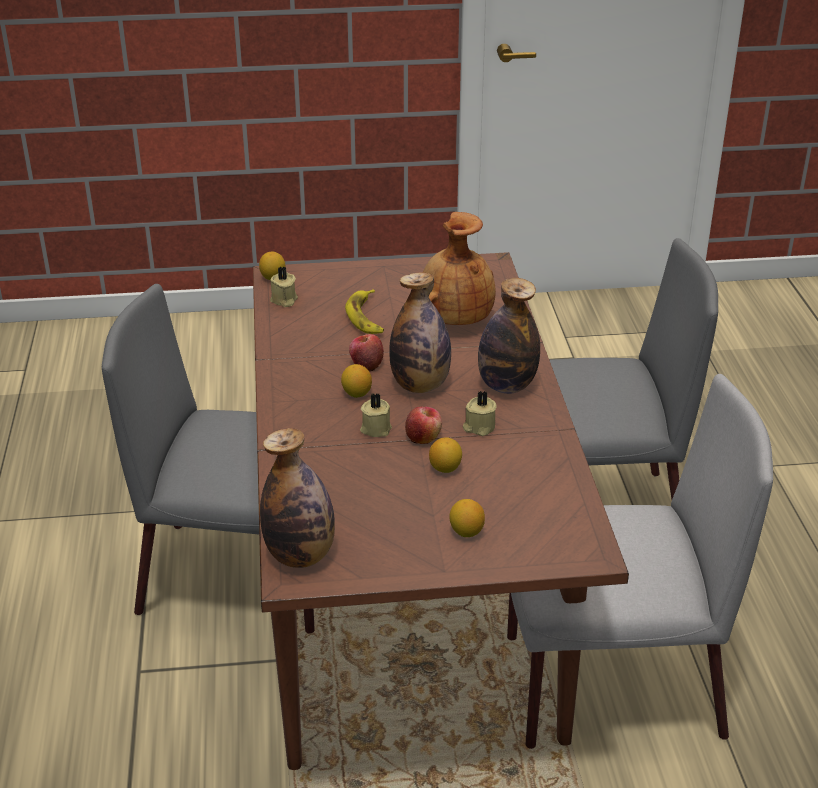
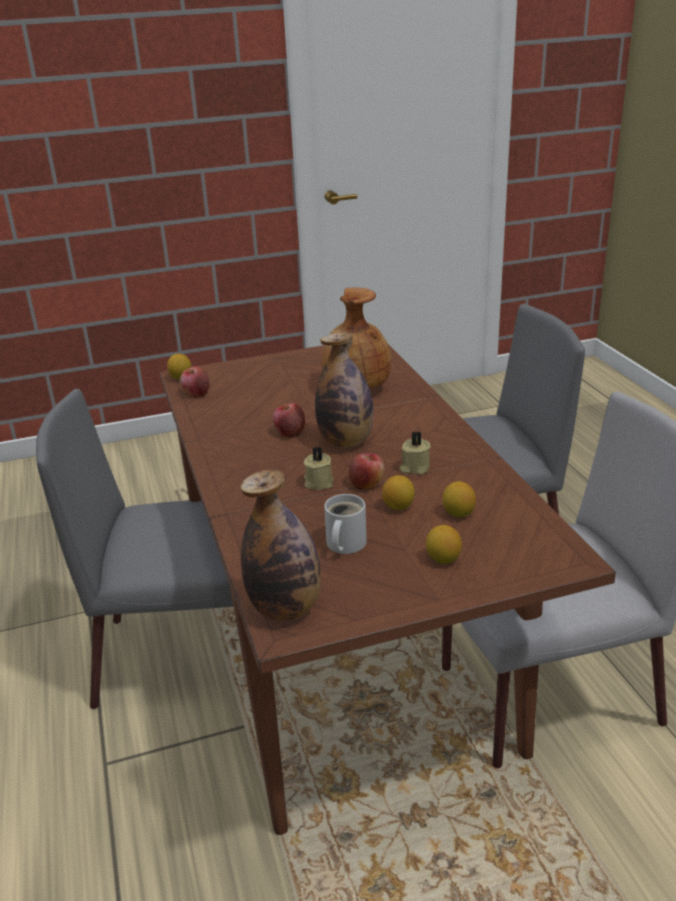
camera: 10 degrees left, 5 degrees down
(284, 300) = (196, 393): beige candle -> apple
(356, 394) = (289, 456): lemon -> lemon (458, 513)
(366, 317) = (276, 396): banana -> none
(376, 500) = (343, 544): none -> white mug
(506, 385) = (424, 431): bottle -> none

